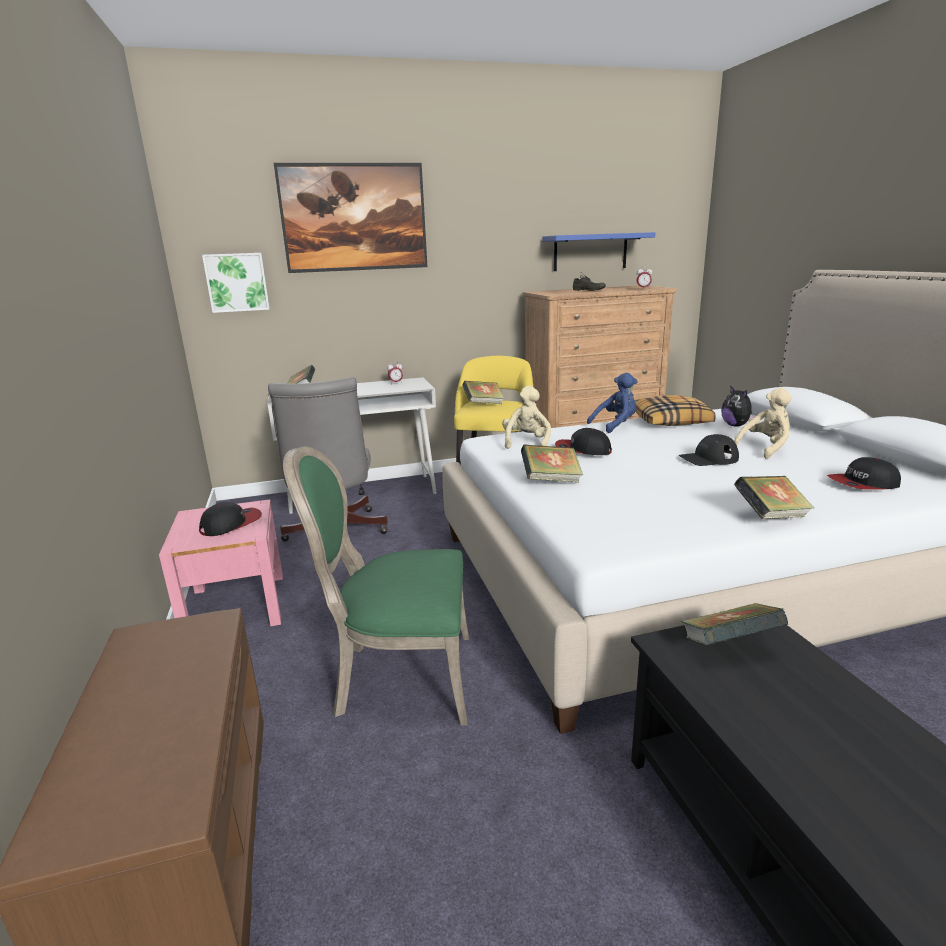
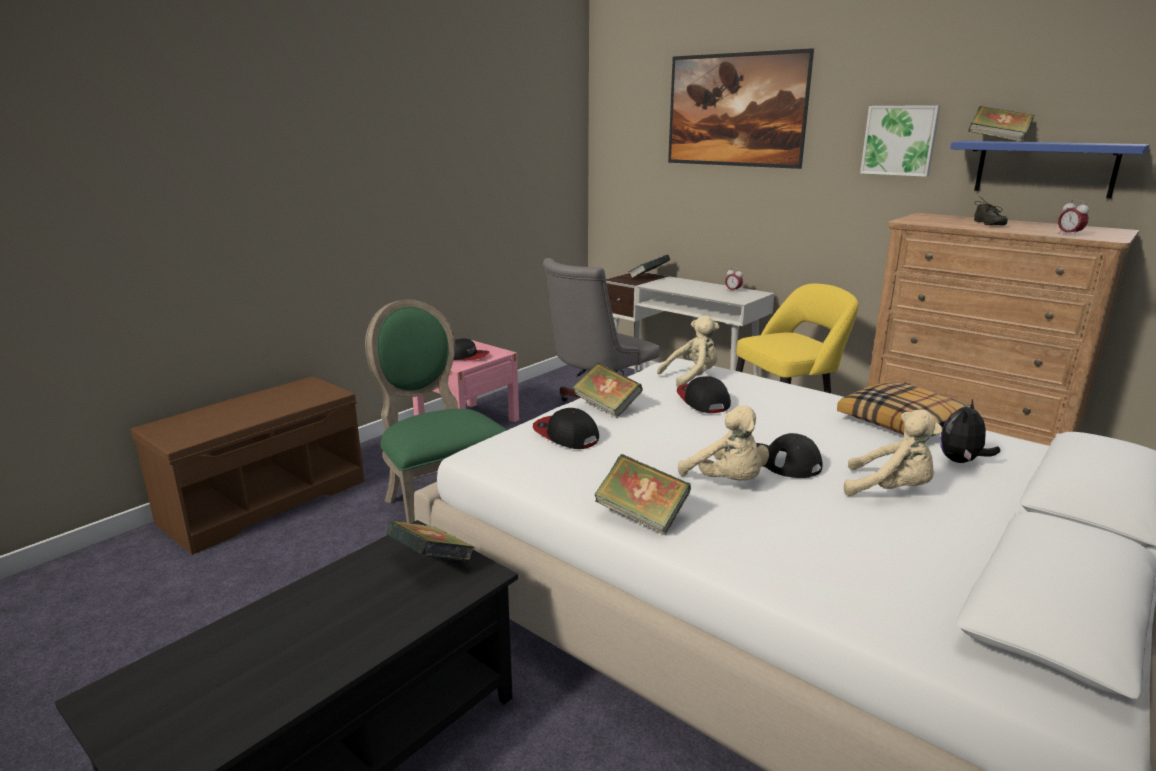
camera: 55 degrees right, 0 degrees up
(237, 282) = (630, 167): picture -> picture (900, 140)
(483, 404) = (783, 337): book -> book (997, 141)
(615, 425) = (824, 400): blue plush toy -> none
(729, 480) = (727, 482): none -> beige plush toy
(863, 484) = (841, 567): cap -> cap (565, 435)

